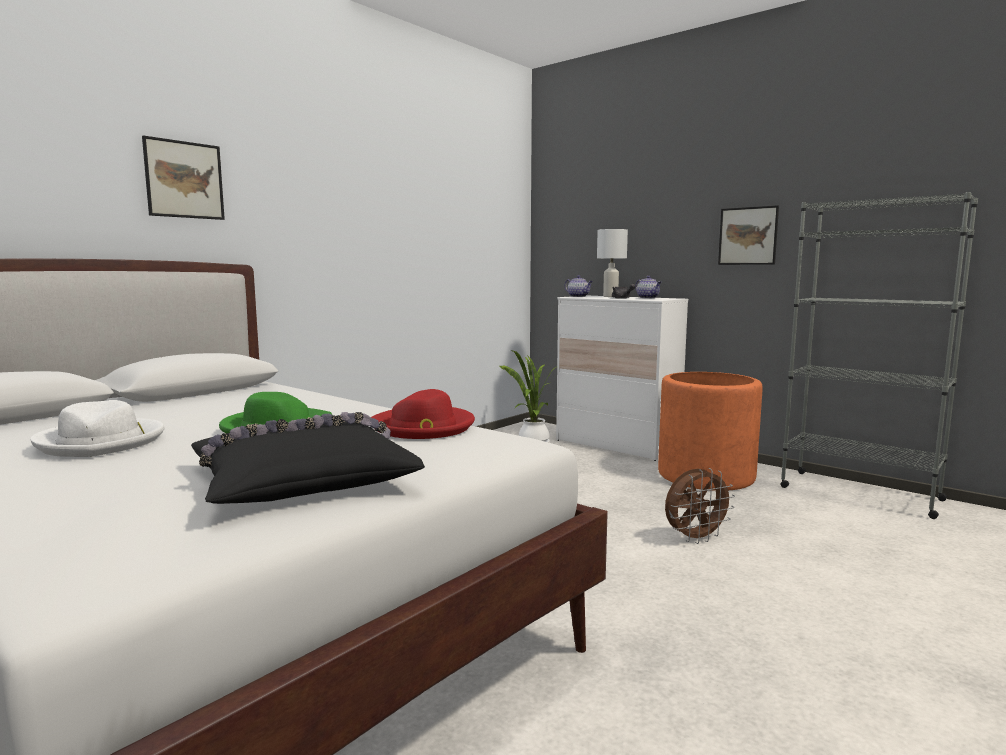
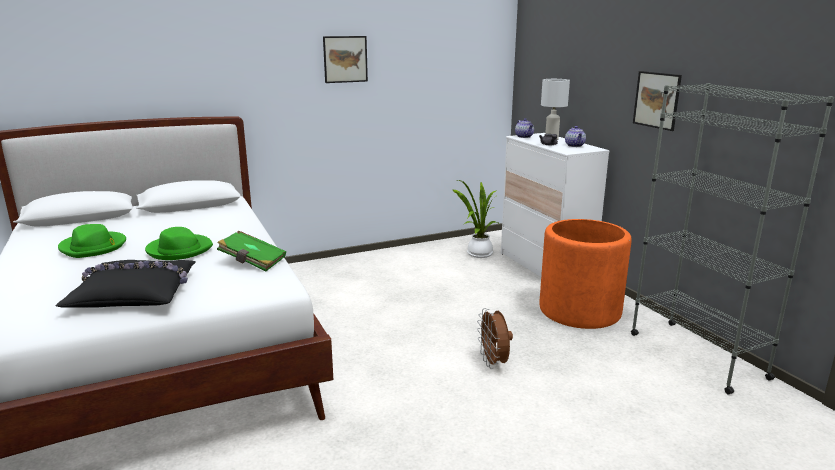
camera: 25 degrees right, 10 degrees up
(102, 442) = (93, 247): white hat -> green hat
(184, 180) = (197, 61): picture -> picture (345, 59)
(423, 427) = (252, 262): red hat -> green book
(695, 538) = (494, 363): brown fan -> brown fan turned 75 degrees clockwise

